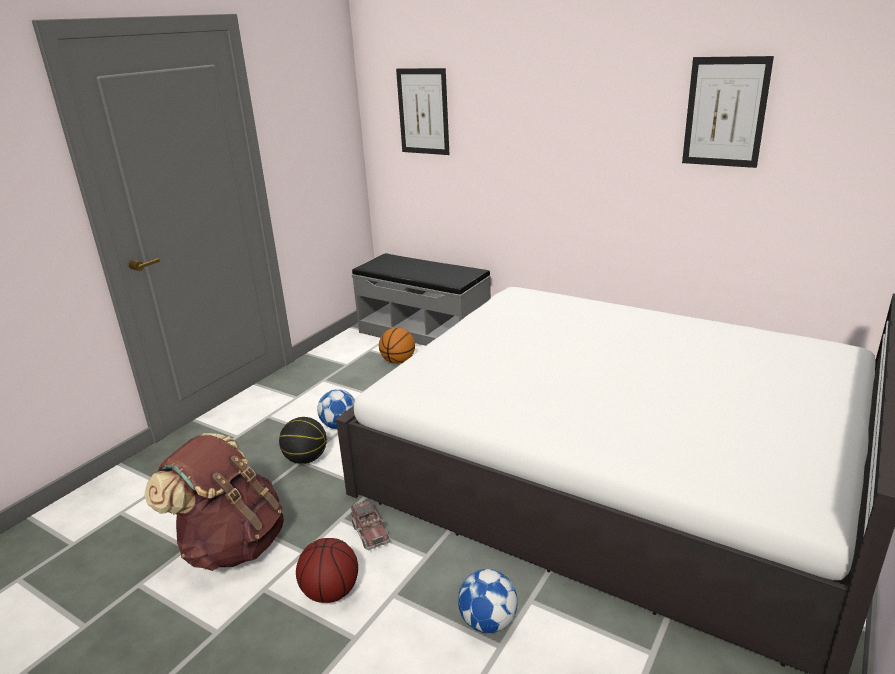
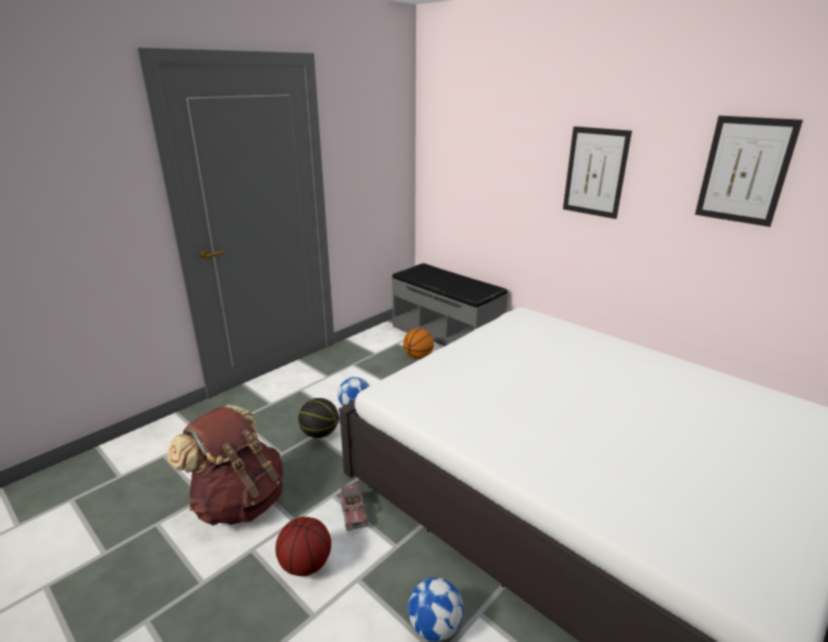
camera: 10 degrees right, 0 degrees up
(423, 111) = (466, 147): picture -> picture (595, 172)

